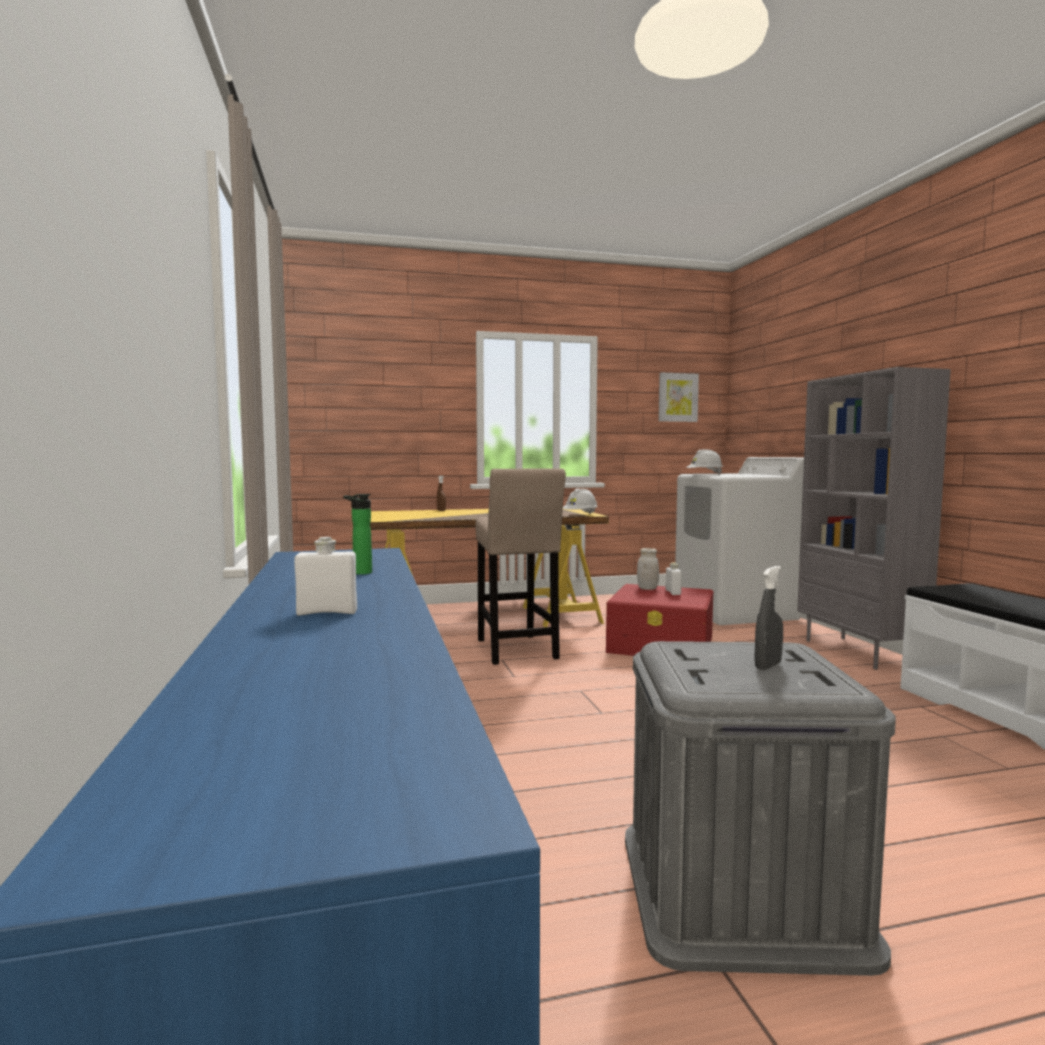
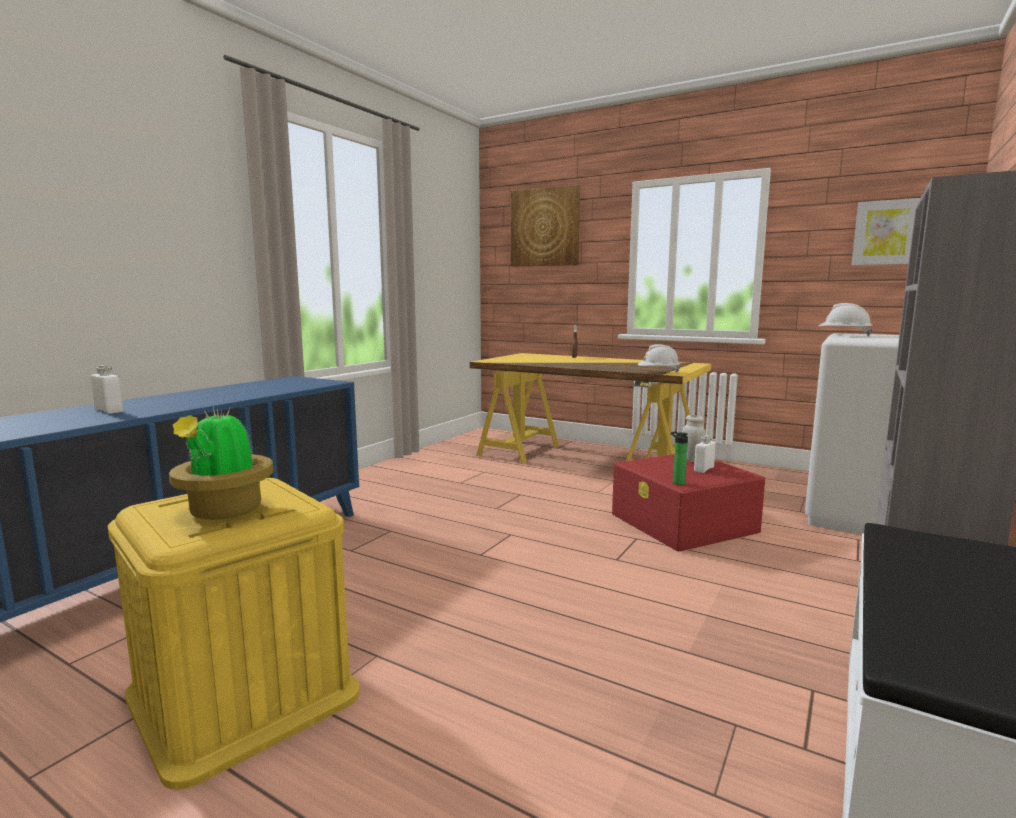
camera: 45 degrees right, 5 degrees up
(359, 573) = (240, 394): bottle -> bottle (677, 482)
(375, 367) = (545, 227): none -> picture
(516, 651) = (546, 491): beige stool -> none
(739, 890) = (243, 694): grey storage box -> yellow storage box
(768, 666) = (224, 511): grey spray bottle -> potted plant

